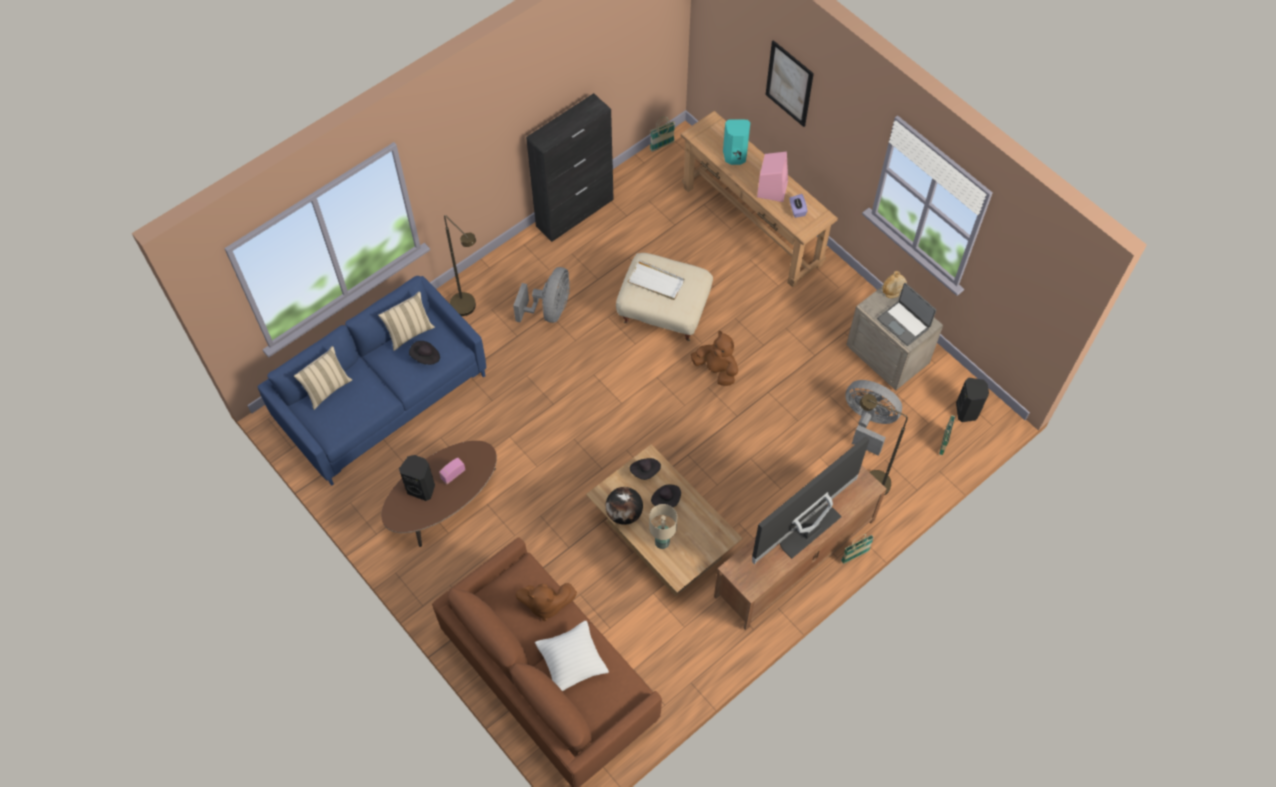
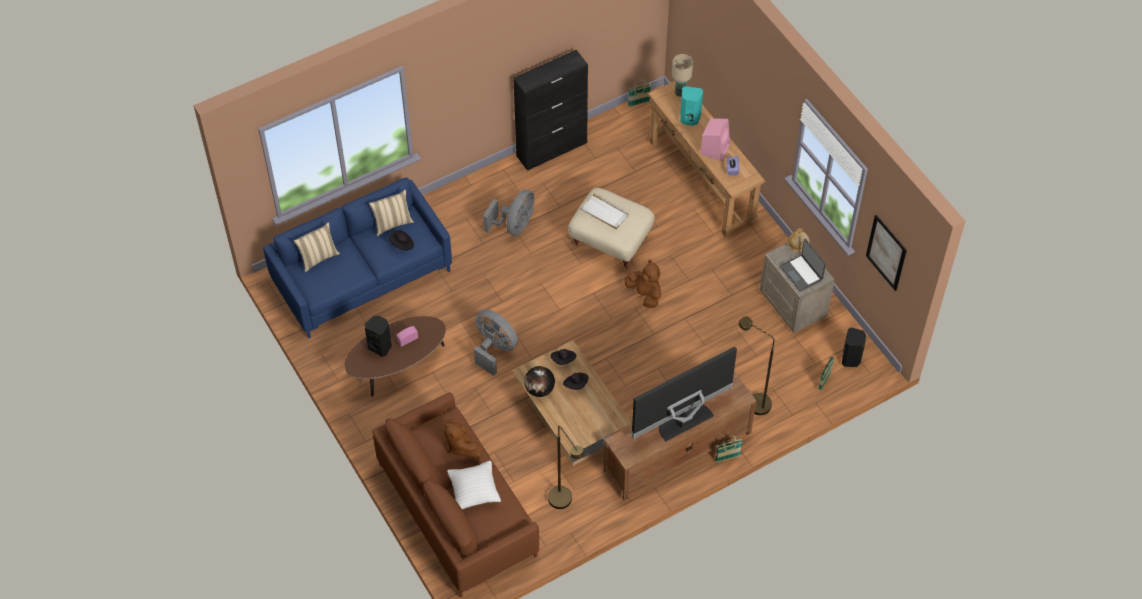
camera: 10 degrees right, 5 degrees down
(468, 309) = (446, 216): brown floor lamp -> brown floor lamp (564, 503)
(545, 604) = (461, 446): brown plush toy -> brown plush toy turned 45 degrees clockwise
(662, 542) = (566, 416): beige table lamp -> beige table lamp (680, 92)
(789, 83) = (736, 63): picture -> picture (886, 252)
(868, 423) = (764, 355): grey fan -> grey fan (494, 349)

